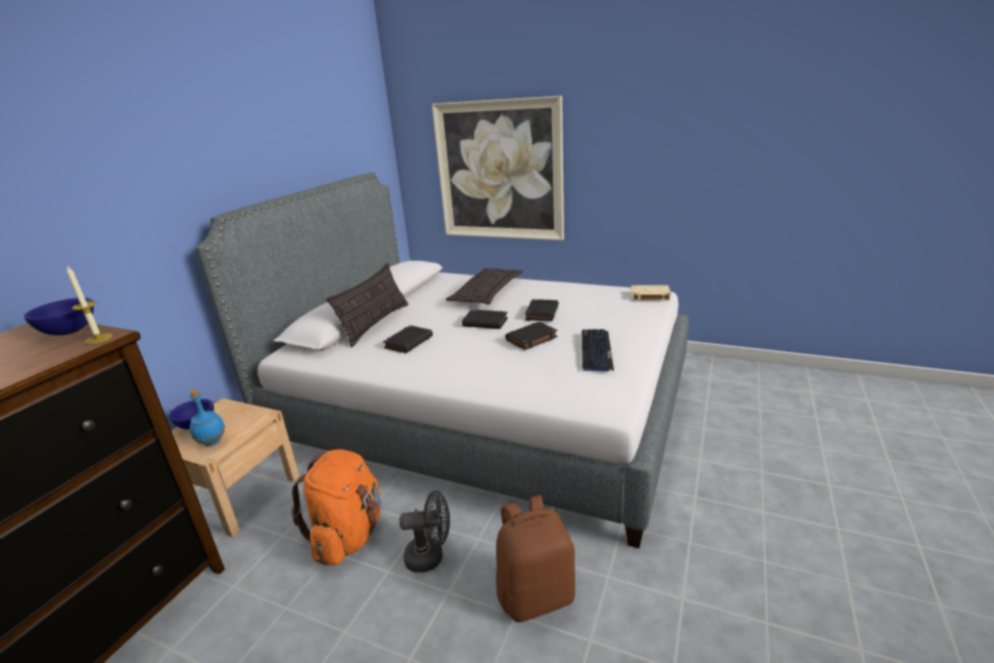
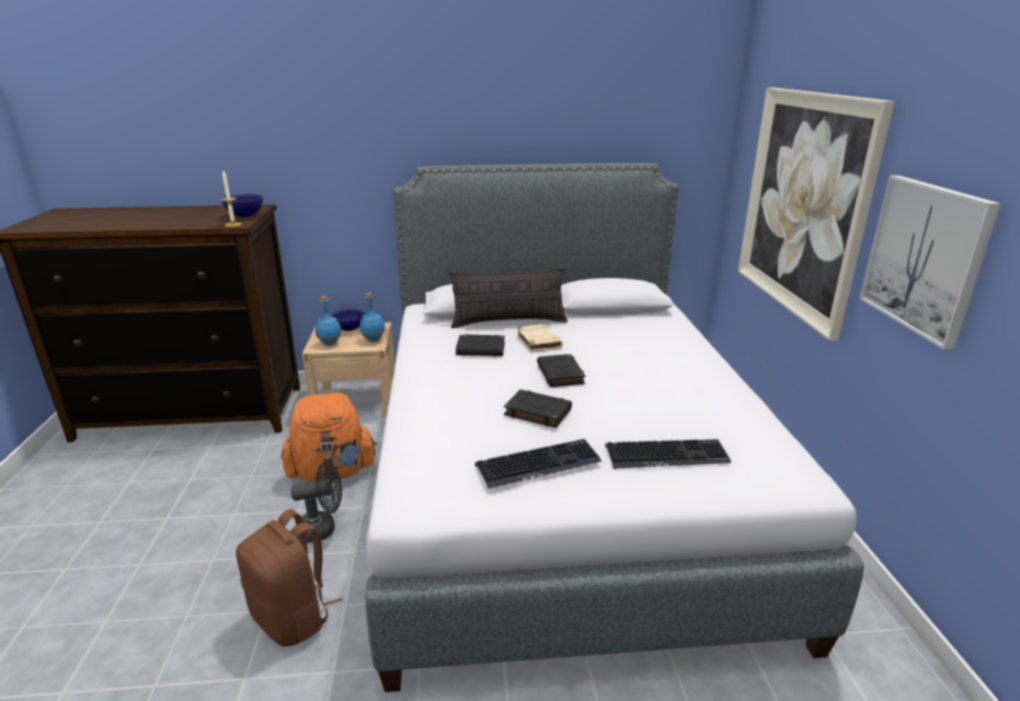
camera: 60 degrees right, 0 degrees up
(247, 414) = (373, 340): none -> blue bottle
(431, 556) = (322, 528): black fan -> black fan turned 75 degrees counterclockwise
(487, 292) = (649, 353): pillow -> none
(542, 313) = (623, 402): black book -> none
(610, 315) = (666, 455): none -> keyboard
(615, 171) = (925, 257): none -> picture
(649, 296) = (786, 478): beige book -> beige book (538, 341)

